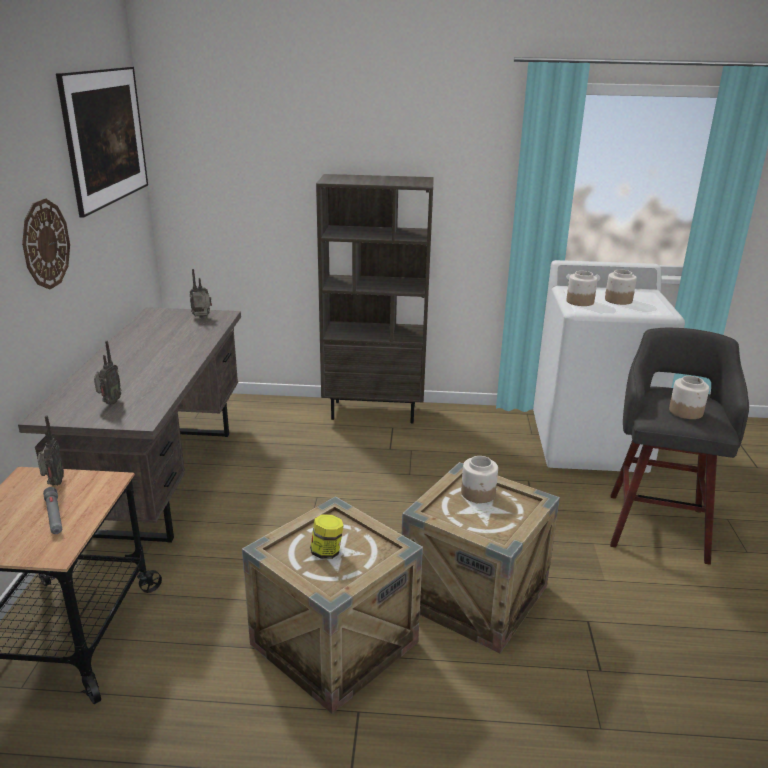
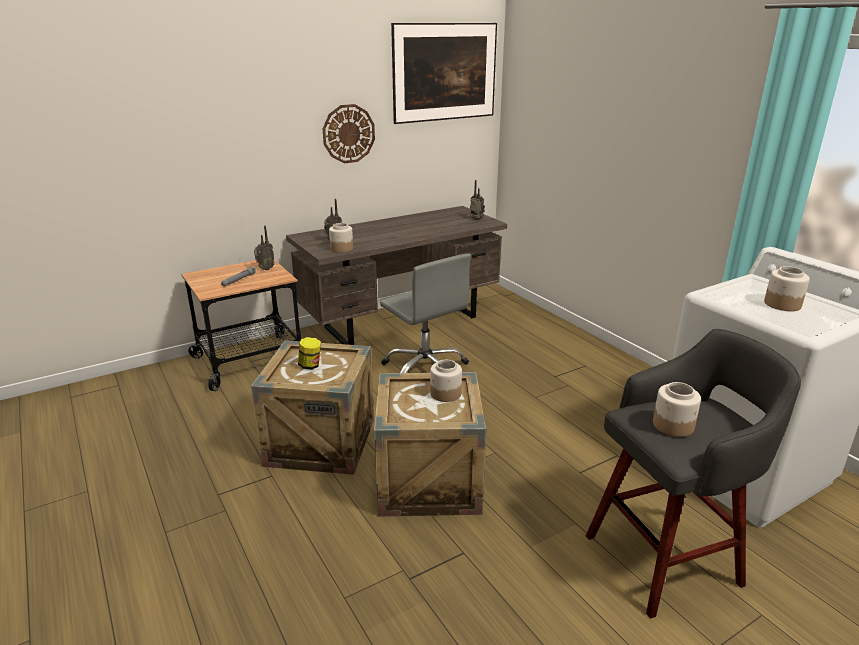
camera: 55 degrees right, 0 degrees up
(285, 509) = (425, 370): none -> grey office chair
(374, 411) = (593, 350): brown bookcase -> none
(579, 302) = (730, 290): jar -> jar (341, 249)

